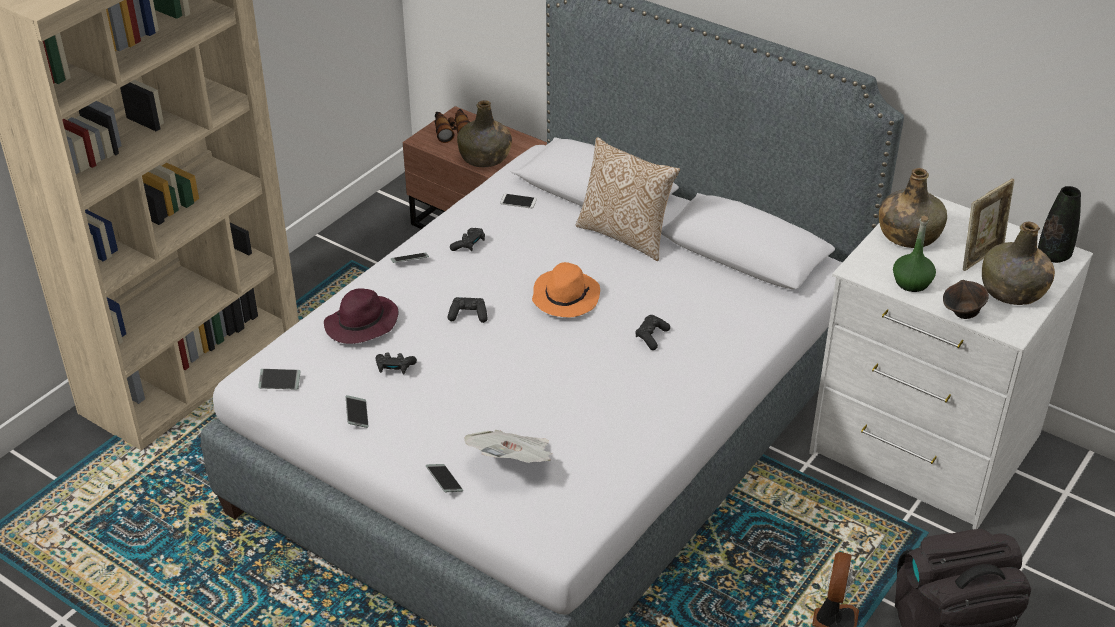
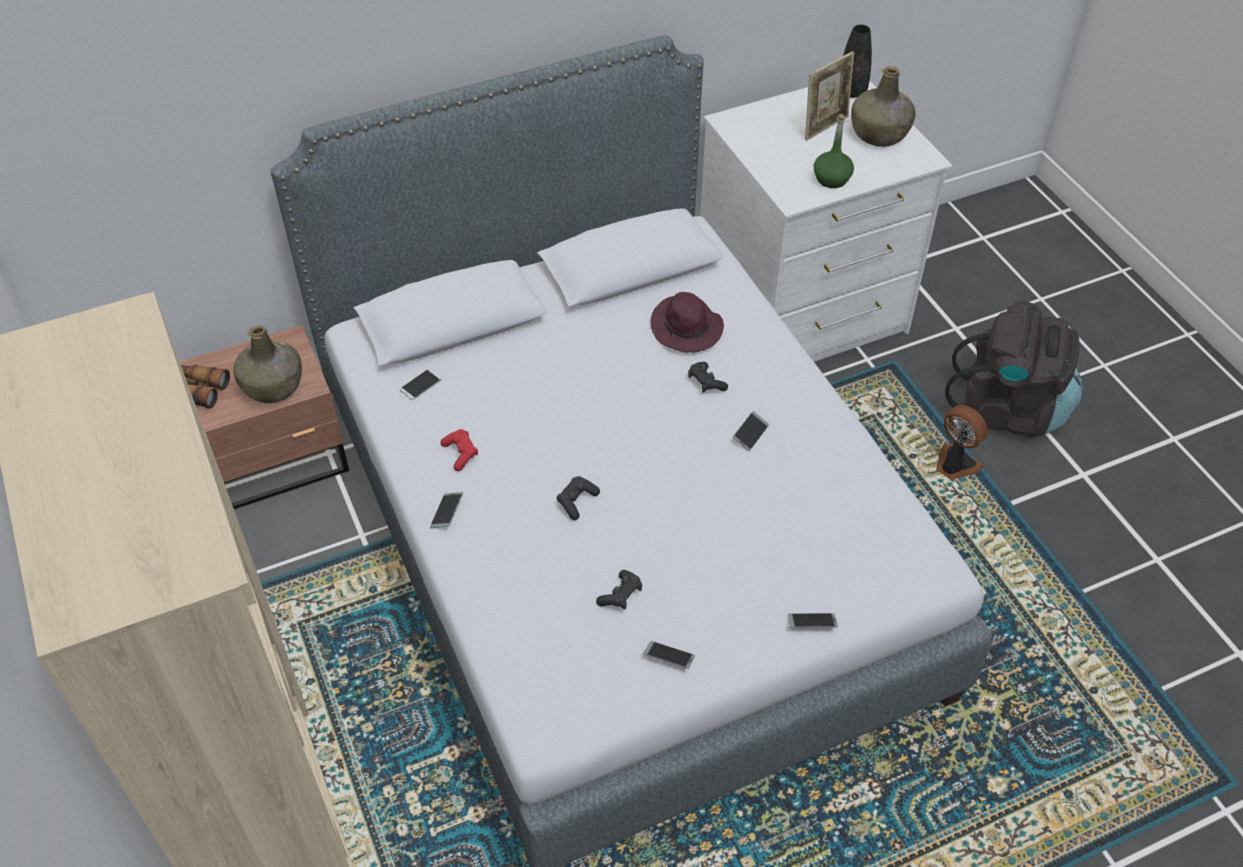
camera: 60 degrees left, 10 degrees up
(280, 382) = (570, 708): phone -> phone (750, 434)
(361, 325) = (527, 597): purple hat -> purple hat (687, 328)
(469, 245) = (461, 454): black game controller -> red game controller
(513, 462) = (815, 559): newspaper -> none
(565, 297) = (604, 416): orange hat -> none
(625, 235) = (543, 332): pillow -> none
(908, 235) = (768, 149): green bottle -> none
(962, 313) = (889, 172): brown bowl -> none
(981, 256) = (825, 126): picture frame -> picture frame turned 60 degrees clockwise

